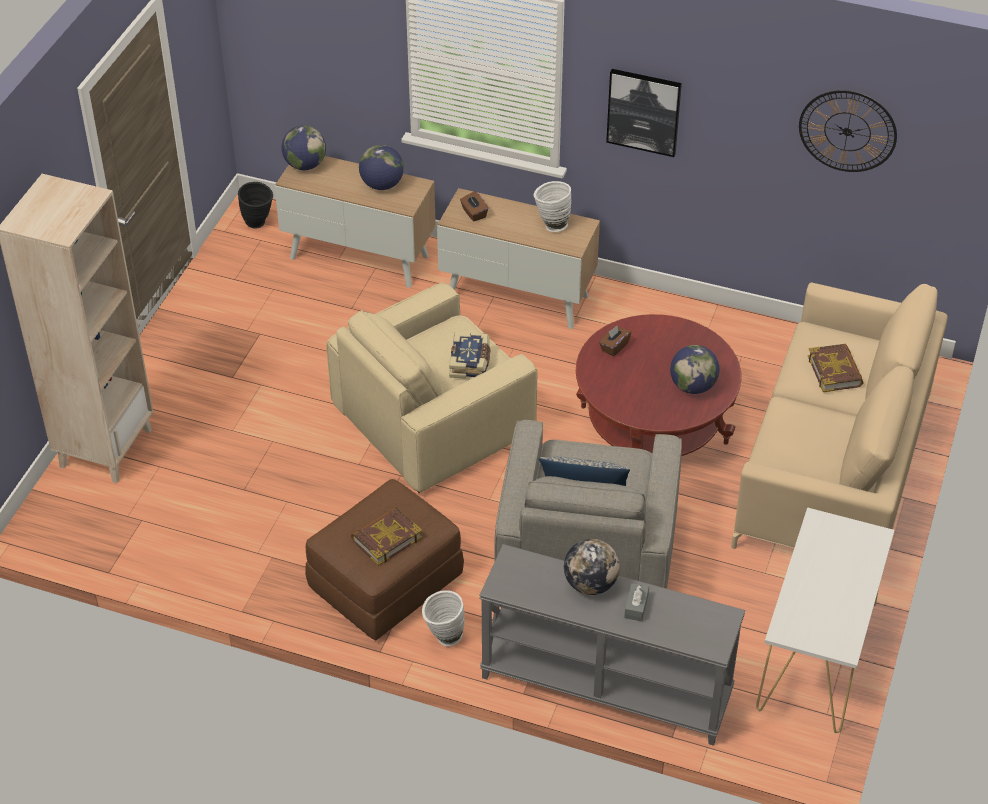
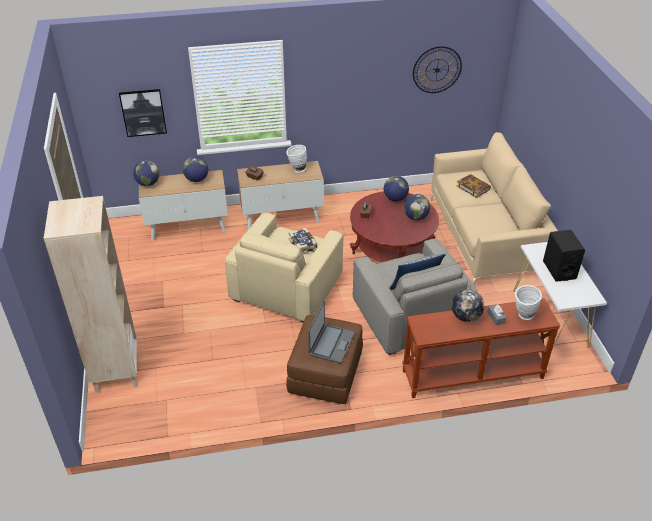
camera: 30 degrees left, 5 degrees down
(258, 224) = (122, 230): black vase -> none
(386, 538) = (331, 344): book -> laptop
(443, 637) = (376, 387): white vase -> white vase (523, 316)
(604, 687) = (472, 375): grey console table -> brown console table
(644, 111) = (331, 93): picture -> picture (143, 112)
(687, 339) = (395, 199): none -> globe
(830, 577) = (559, 270): none -> black speaker

